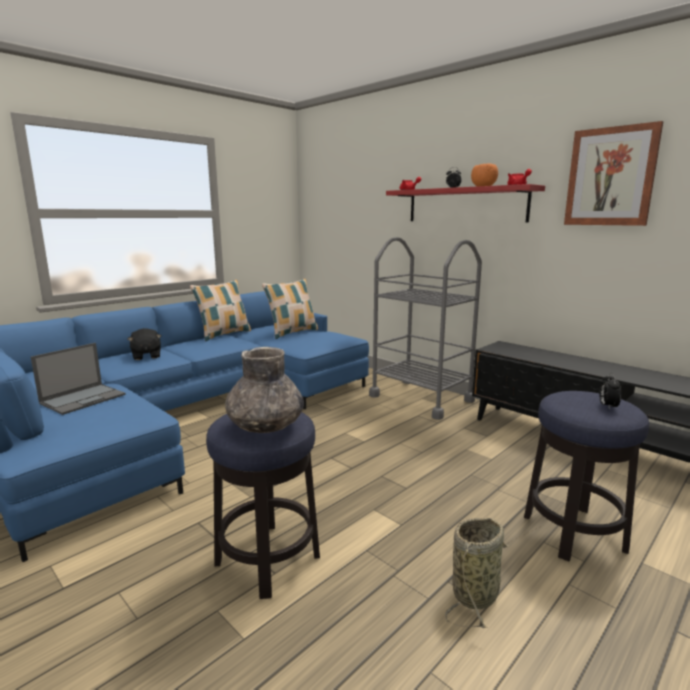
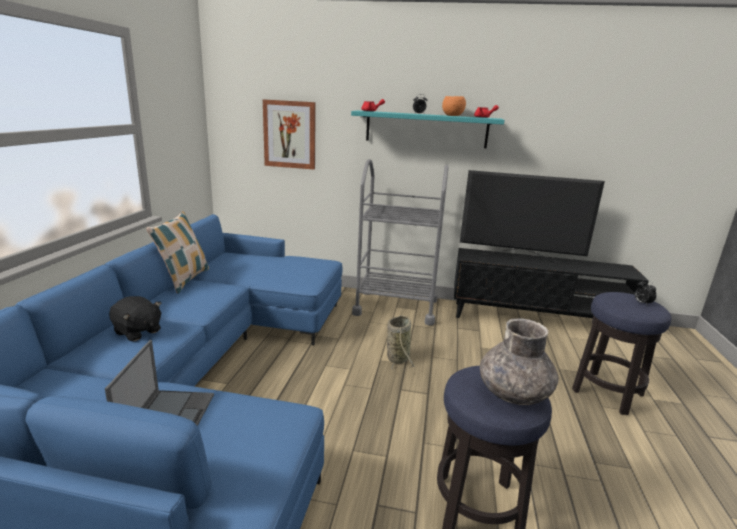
camera: 35 degrees left, 5 degrees up
(292, 333) = (260, 264): pillow -> none
(465, 205) = (426, 129): red shelf -> turquoise shelf
(476, 593) = (617, 462): basket -> basket (398, 357)
(562, 357) = (520, 257): none -> television
(610, 177) = (553, 117): picture -> picture (289, 134)

